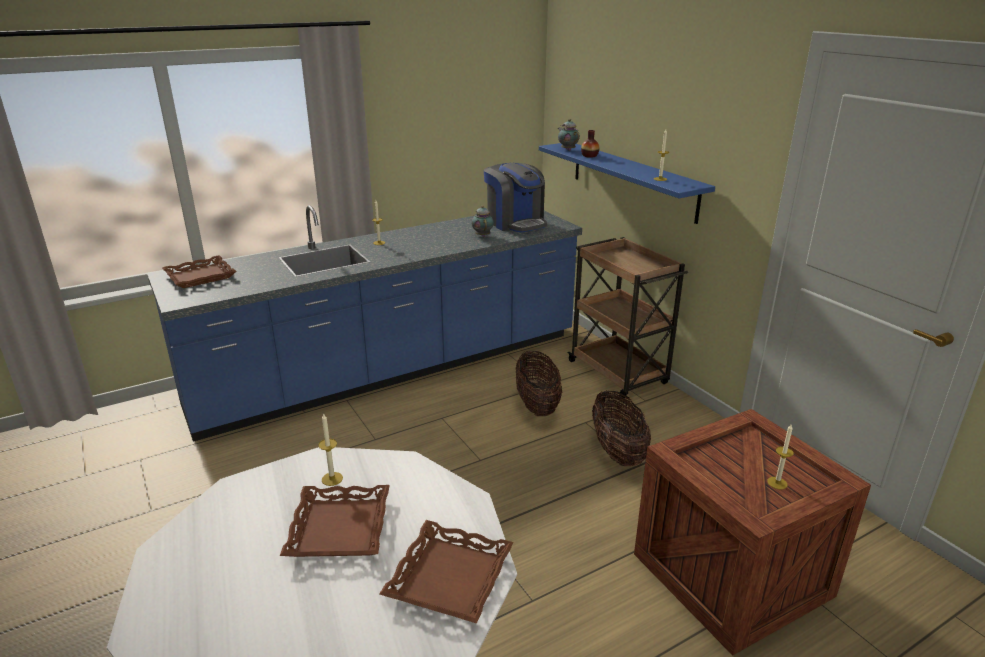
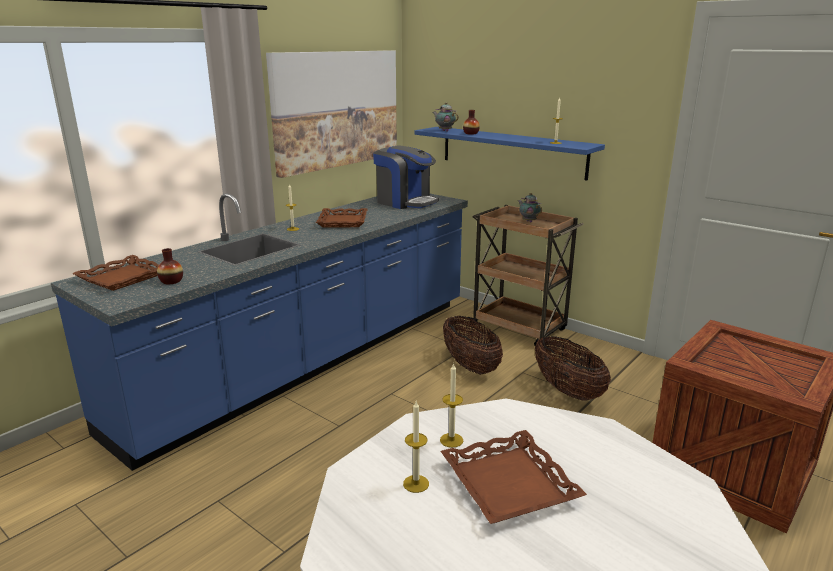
camera: 20 degrees left, 5 degrees down
(232, 286) = (171, 281): none -> vase
(450, 578) = (664, 500): brown tray -> brown tray (343, 222)
(457, 120) = (337, 109): none -> picture
(482, 235) = (386, 214): teapot -> teapot (528, 221)
(777, 483) = (784, 370): candle -> candle (416, 483)

